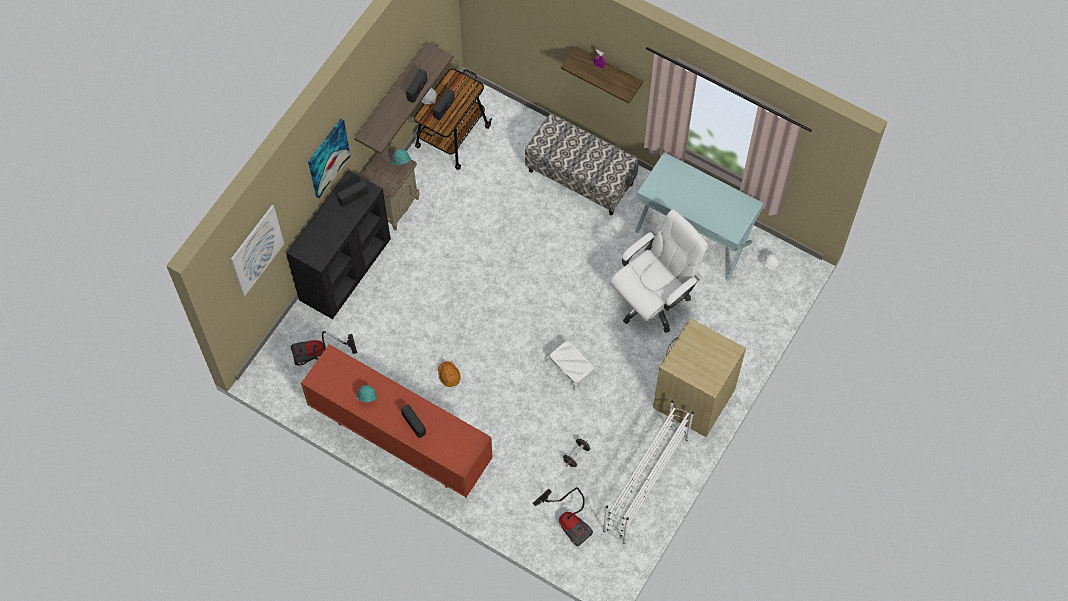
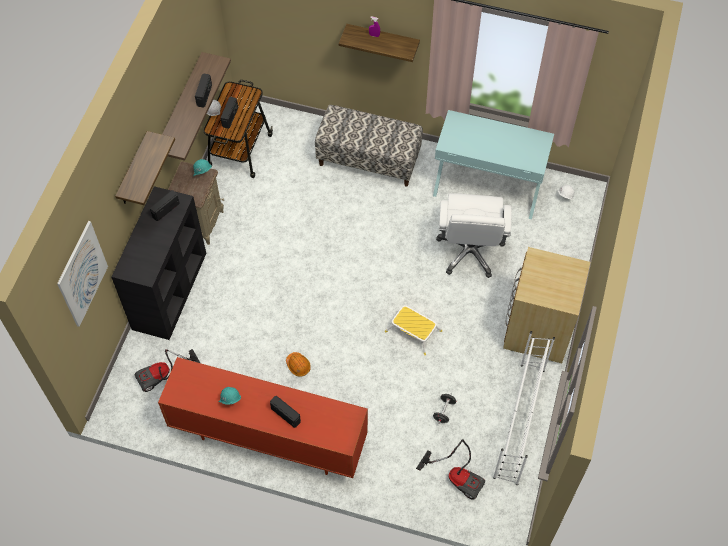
camera: 15 degrees left, 5 degrees down
(328, 158) = (133, 171): picture -> shelf
(571, 368) = (413, 331): white step ladder -> yellow step ladder
(653, 300) = (470, 251): white office chair -> white office chair turned 150 degrees clockwise

